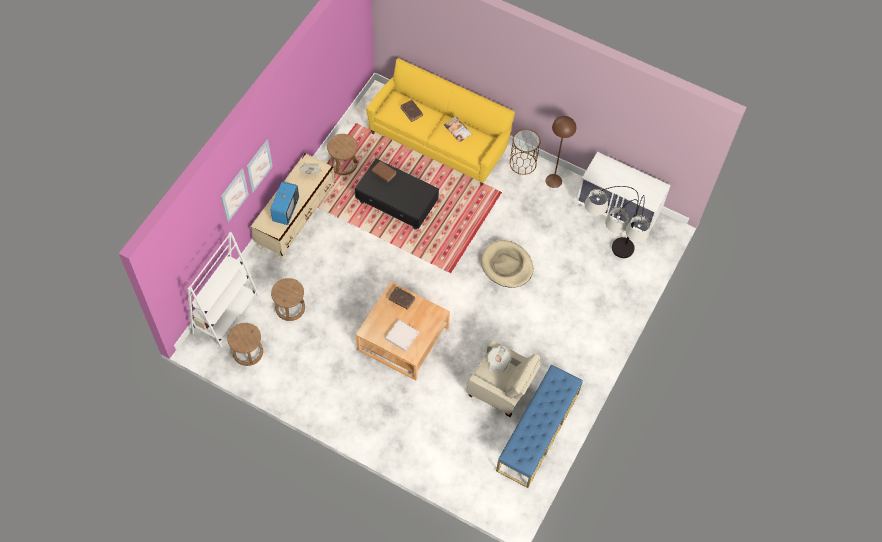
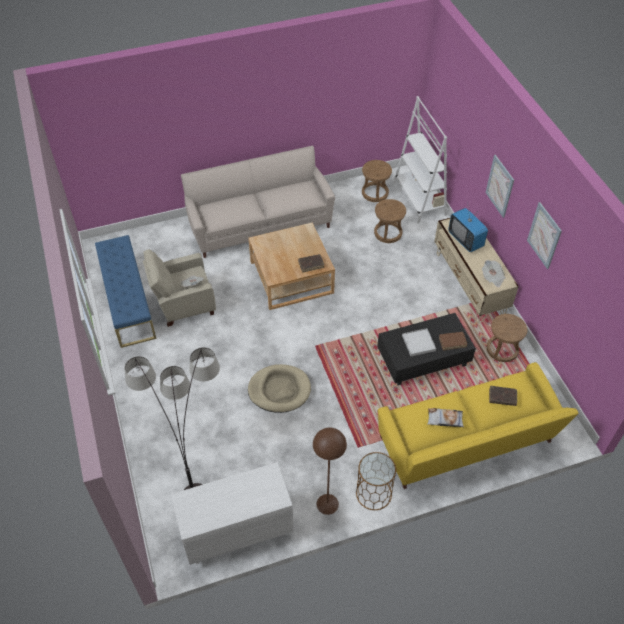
camera: 135 degrees right, 10 degrees down
(234, 195) = (480, 154): picture -> picture (544, 235)
(367, 411) = (259, 223): none -> beige sofa
(402, 336) = (280, 245): white tray -> white tray (418, 343)

